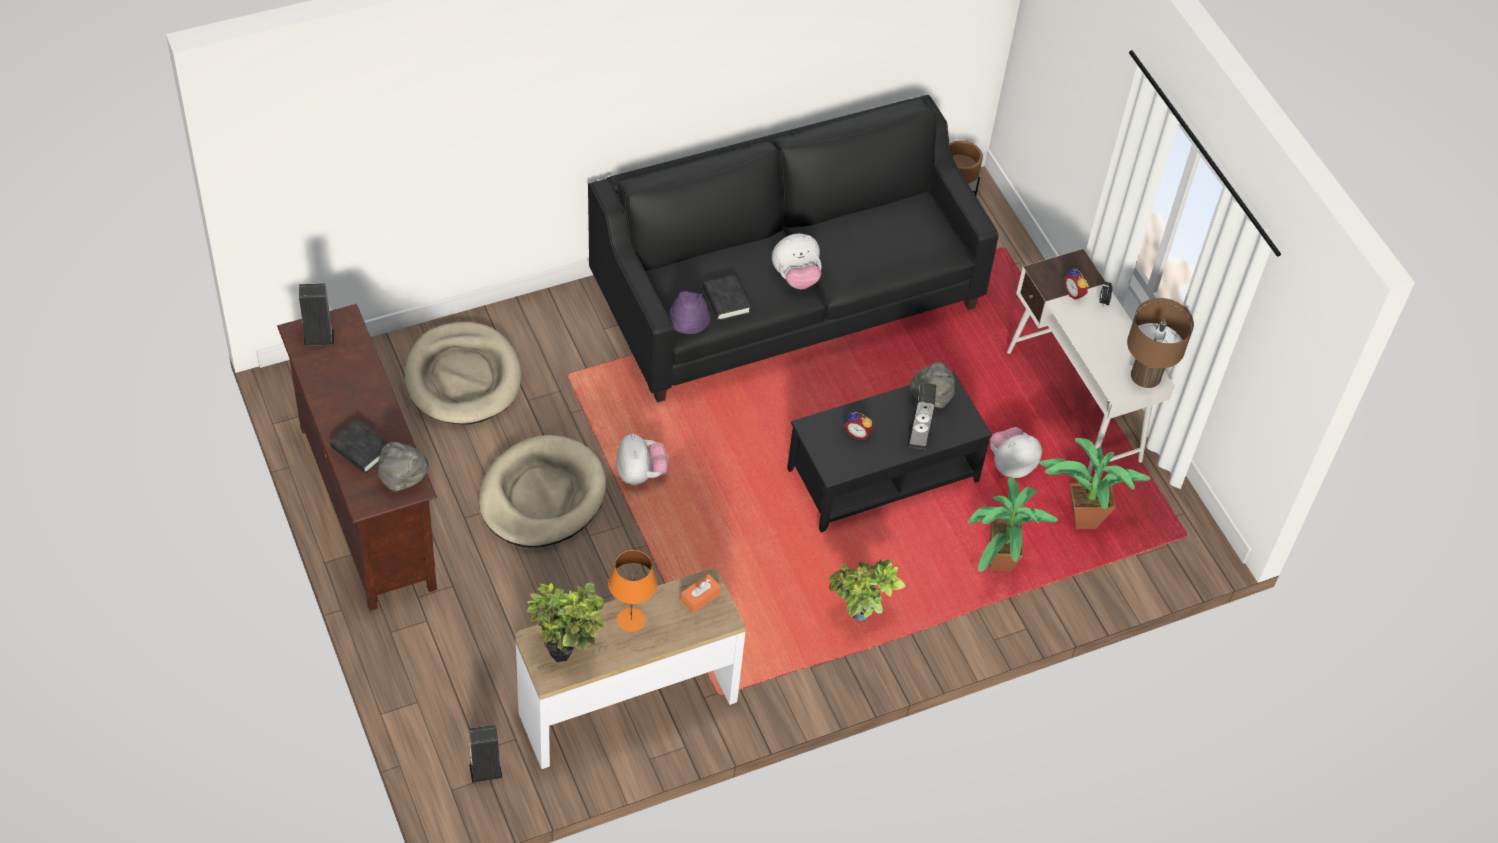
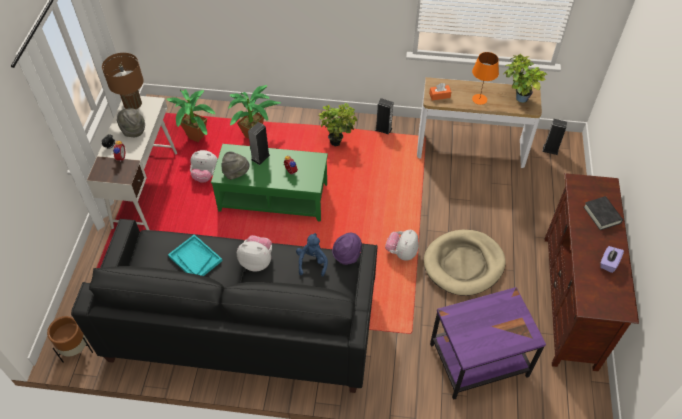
camera: 145 degrees left, 0 degrees up
(319, 337) = (610, 300): speaker -> speaker (383, 129)
(334, 384) = (608, 263): none -> purple tissue box
(403, 478) = (581, 189): grey hat -> grey hat (133, 130)
(463, 377) = (478, 361): beige dog bed -> purple side table
(726, 301) = (312, 262): black book -> blue plush toy
(871, 246) = (195, 258): none -> turquoise tray
(882, 474) = (273, 198): black coffee table -> green coffee table

